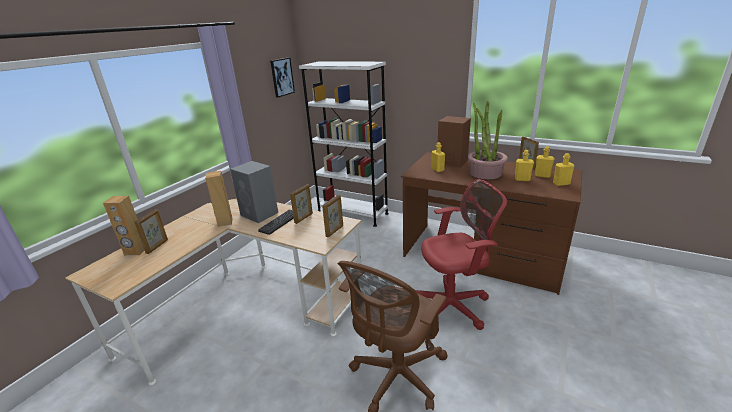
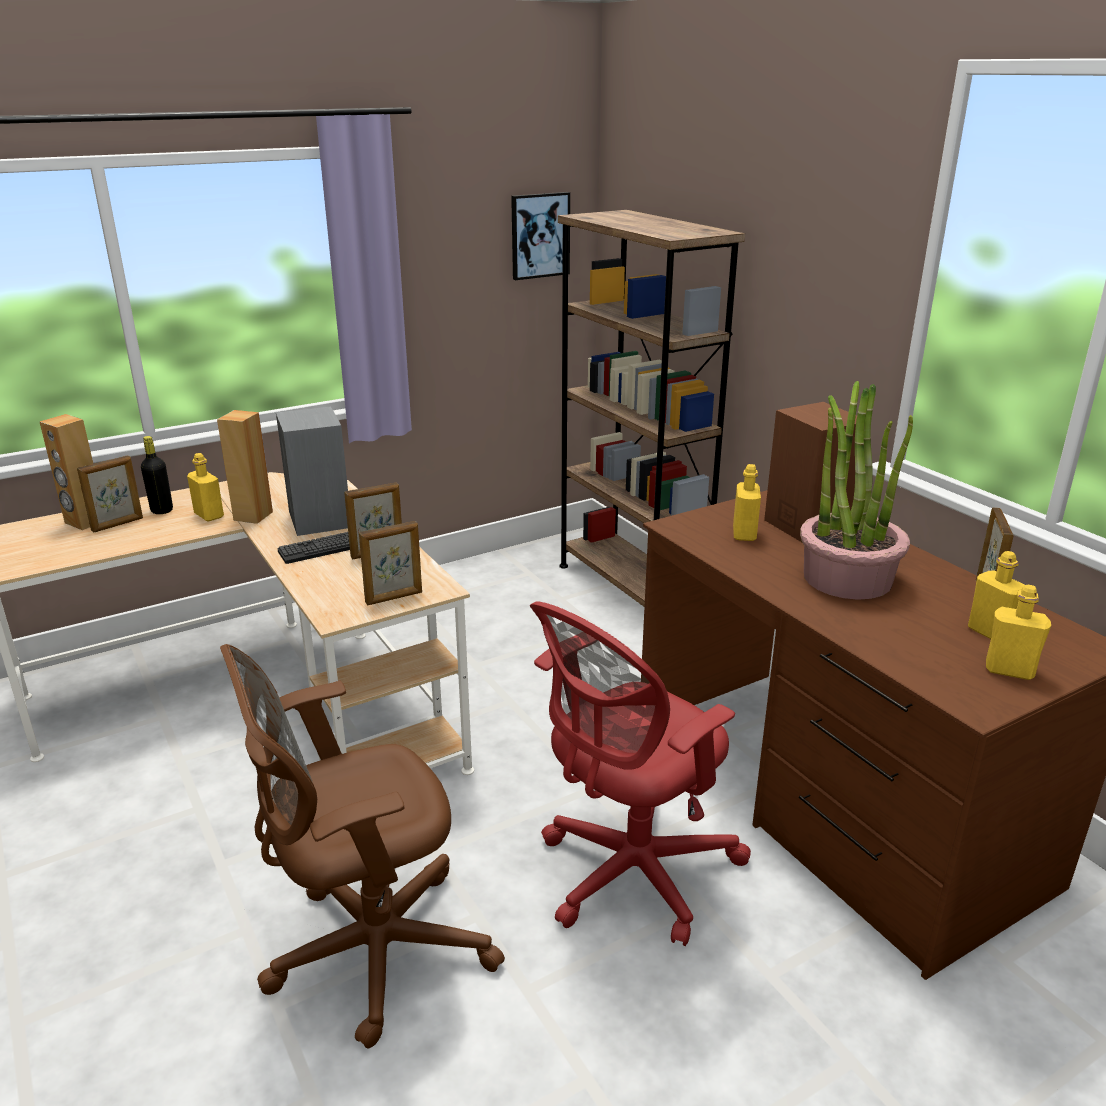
camera: 30 degrees right, 0 degrees up
(173, 233) = (162, 510): none -> black bottle
(352, 213) = (631, 589): white bookcase -> brown bookcase
(452, 306) = (630, 875): red office chair -> red office chair turned 120 degrees clockwise
(522, 179) = (917, 624): yellow bottle -> yellow bottle (209, 515)

